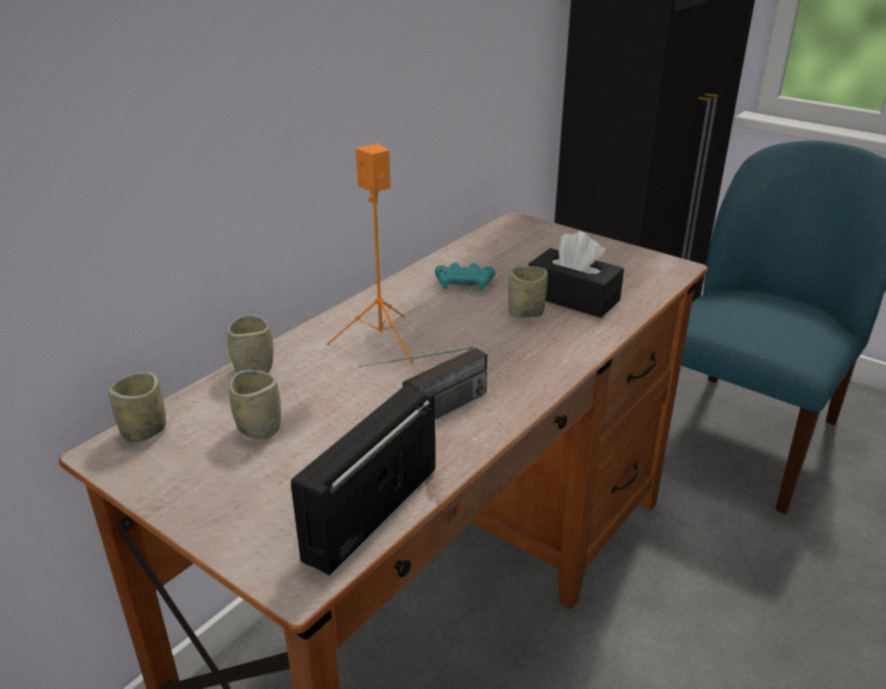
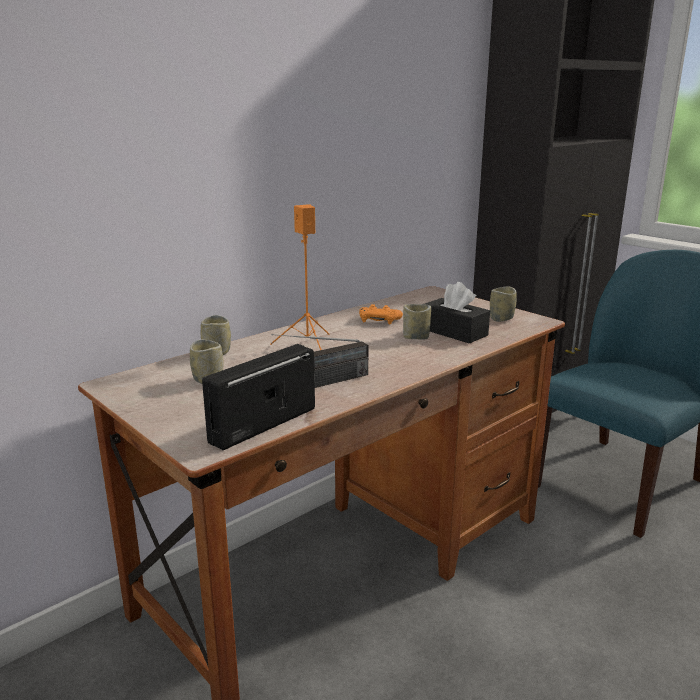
camera: 10 degrees right, 10 degrees down
(144, 431) = (135, 376): cup -> cup (501, 318)
(464, 283) = (379, 320): turquoise game controller -> orange game controller

